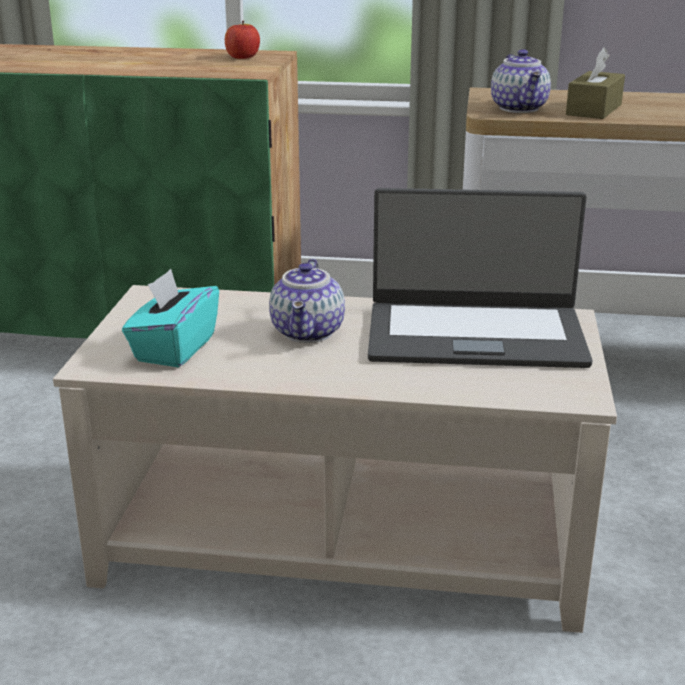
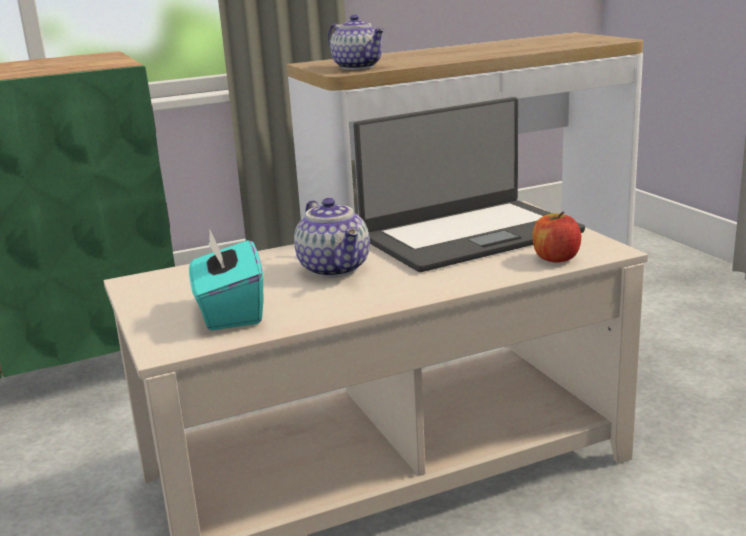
camera: 30 degrees left, 5 degrees down
(242, 57) = (79, 59): apple -> apple (555, 258)
(594, 110) = (414, 60): brown tissue box -> none

